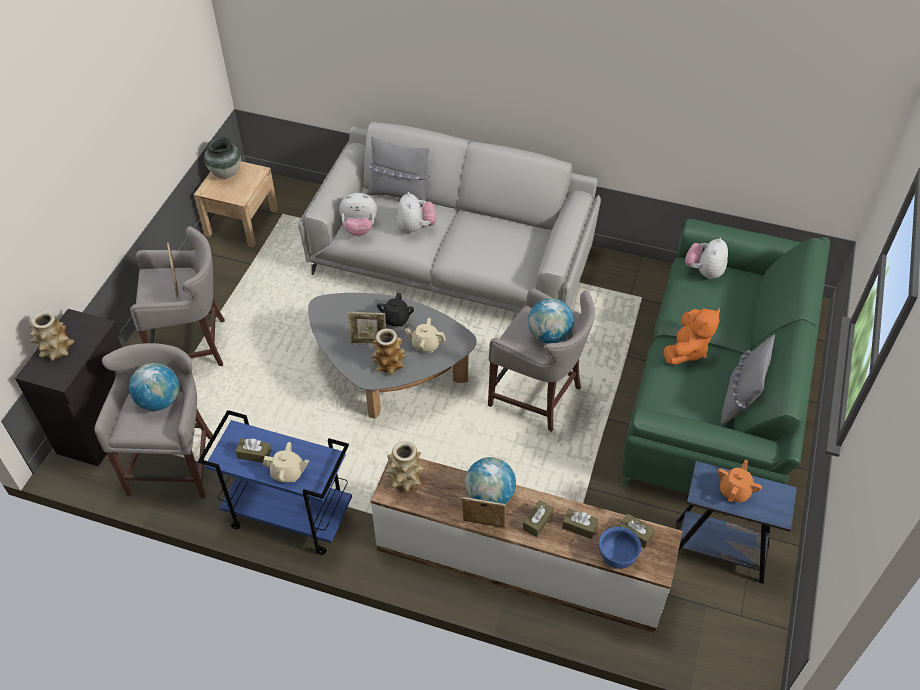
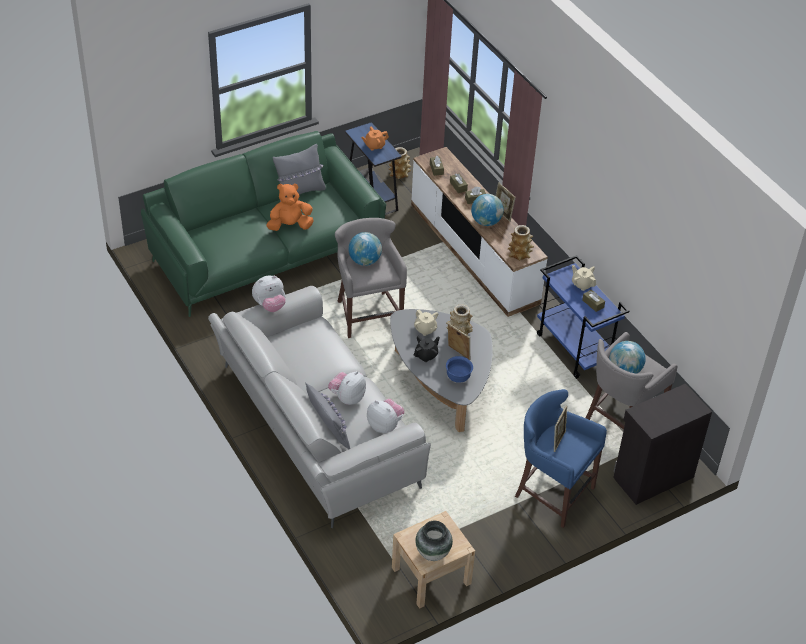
camera: 140 degrees left, 5 degrees down
(56, 350) = (675, 413): vase -> vase (399, 174)
(193, 345) = (551, 492): grey stool -> blue stool
(617, 557) = (455, 167): blue bowl -> blue bowl (458, 377)
(704, 271) = (215, 252): plush toy -> plush toy (270, 305)

